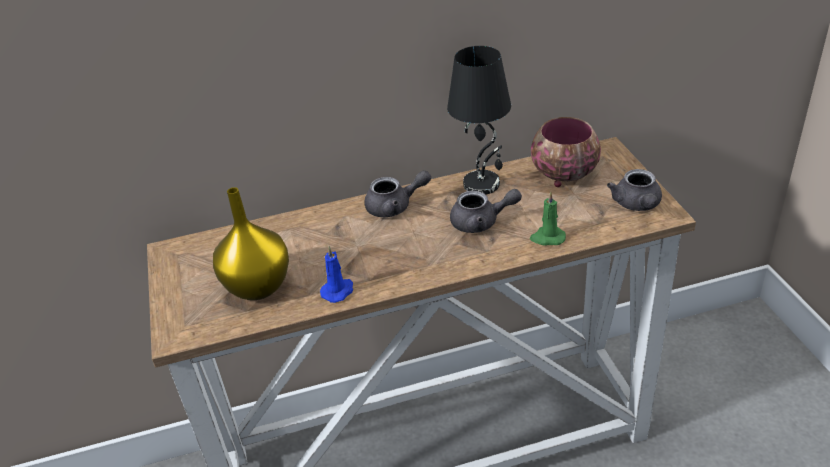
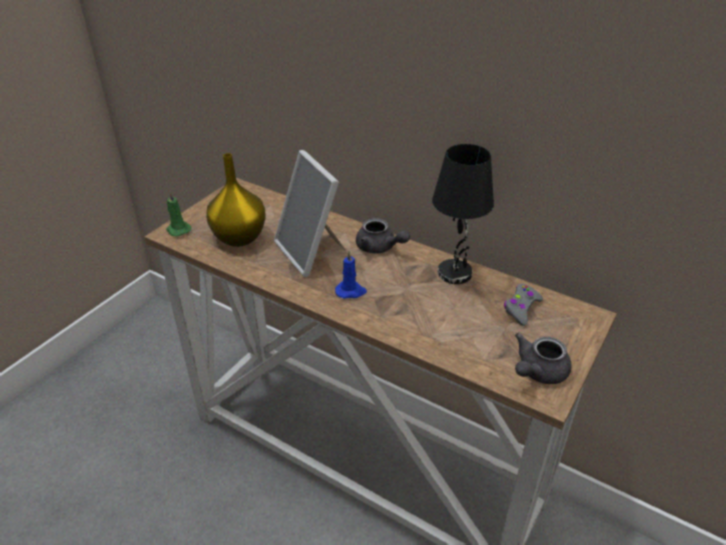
camera: 45 degrees right, 0 degrees up
(338, 291) = (267, 271): blue candle -> blue candle (351, 291)
(347, 249) = (311, 252): none -> picture frame
(481, 222) = (410, 297): grey teapot -> none
(547, 238) = (432, 340): green candle -> green candle (178, 229)
(562, 175) = (521, 308): bowl -> grey game controller

